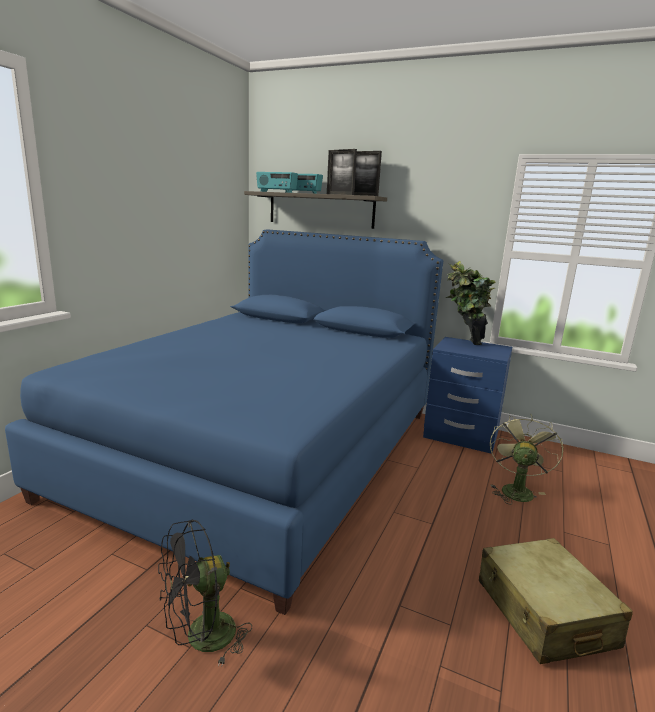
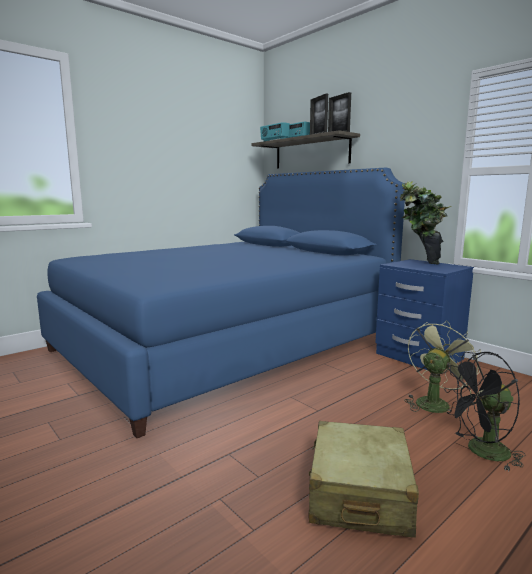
camera: 25 degrees right, 5 degrees down
(201, 639) = (70, 437): black fan -> black fan (481, 452)

